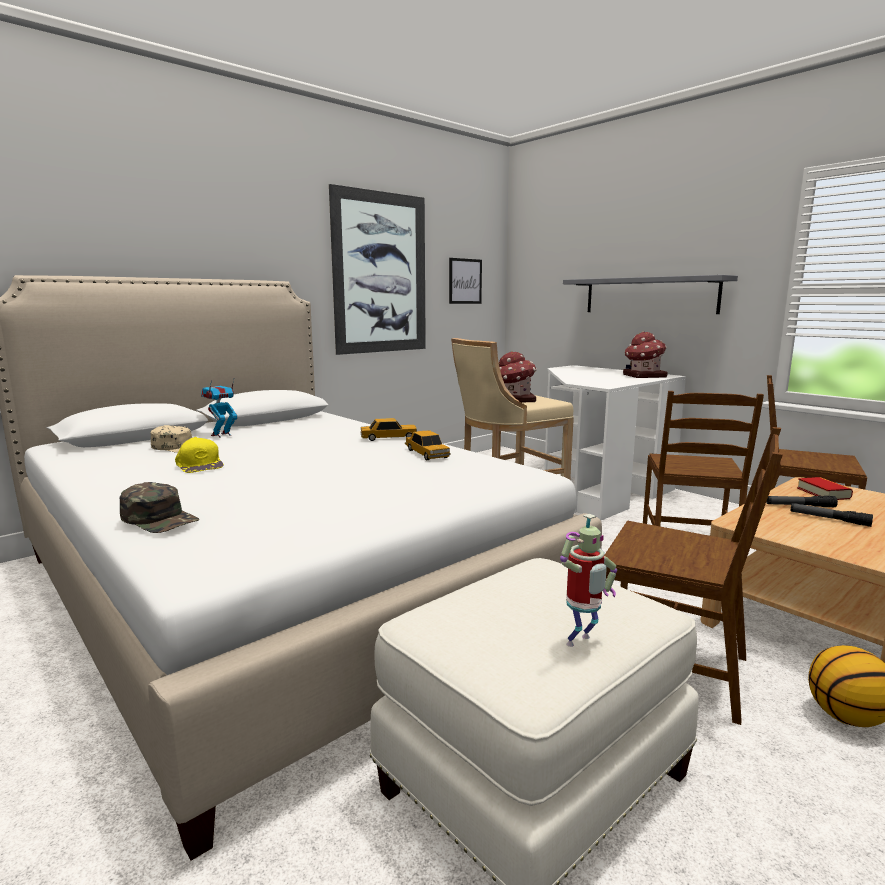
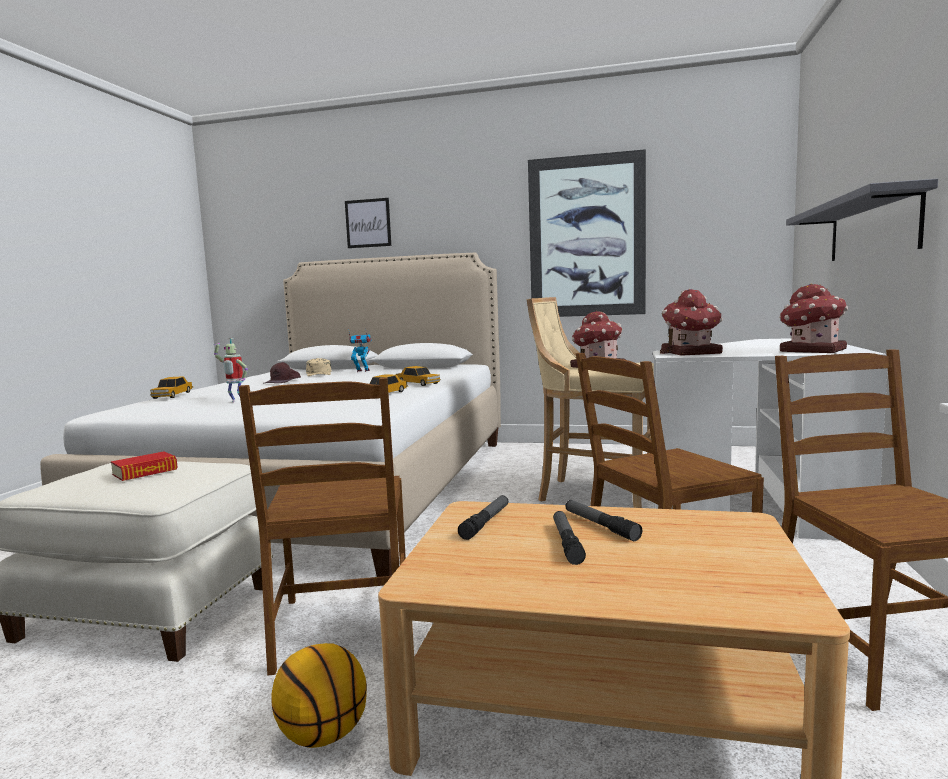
camera: 55 degrees right, 5 degrees down
(160, 519) = (172, 395): green cap -> toy car
(199, 465) = (283, 381): yellow cap -> brown cap
(465, 281) = (712, 234): picture -> picture (368, 223)
(581, 643) = (86, 487): toy robot -> toy robot (236, 402)
(601, 383) = (691, 353): none -> toy house
(773, 526) = (486, 522): none -> flashlight
(823, 493) = (701, 532): book -> book (145, 472)

